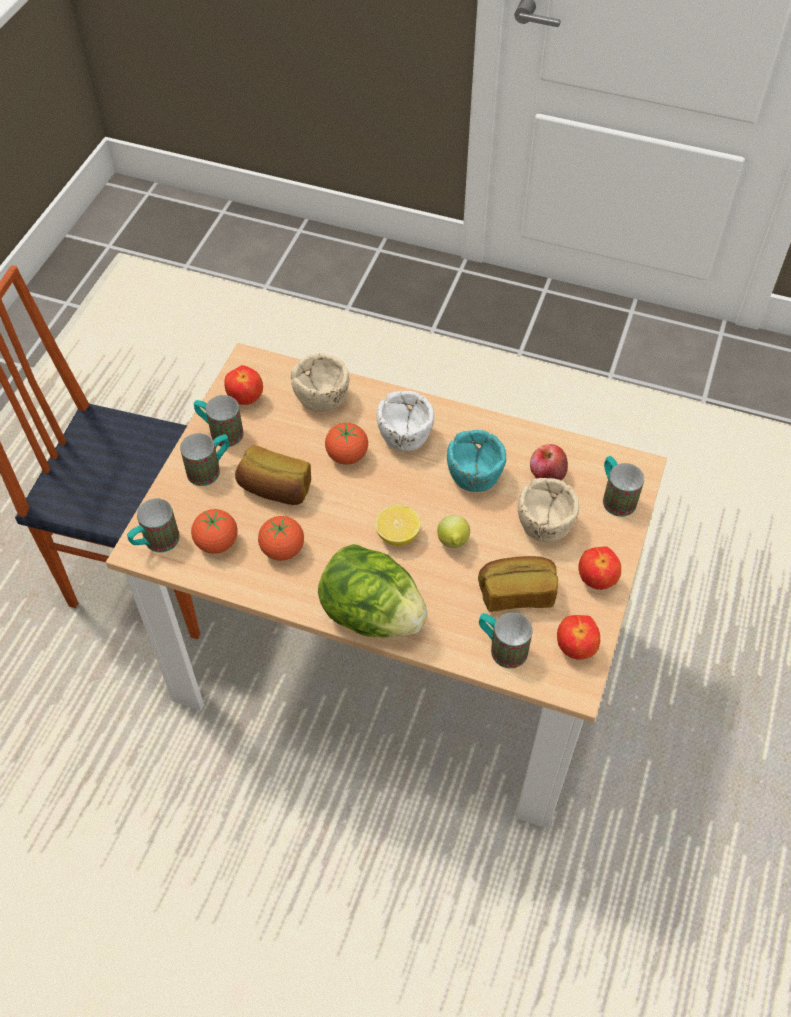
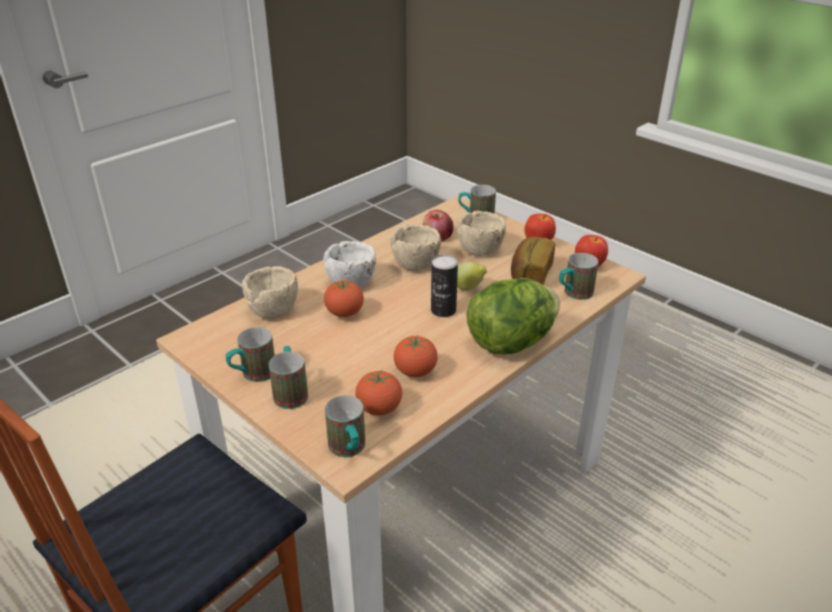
camera: 65 degrees left, 20 degrees down
(246, 399) = (229, 350): apple -> none
(275, 489) = (347, 359): bread -> none
(397, 535) = (443, 310): lemon -> can
(474, 477) = (416, 264): turquoise bowl -> beige bowl

